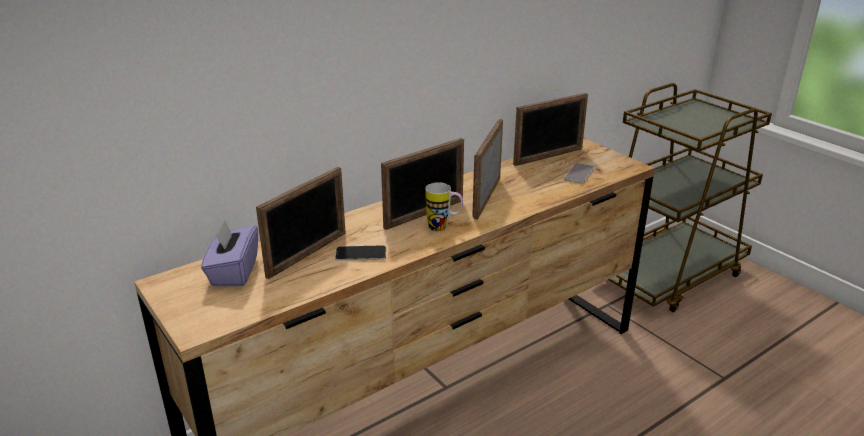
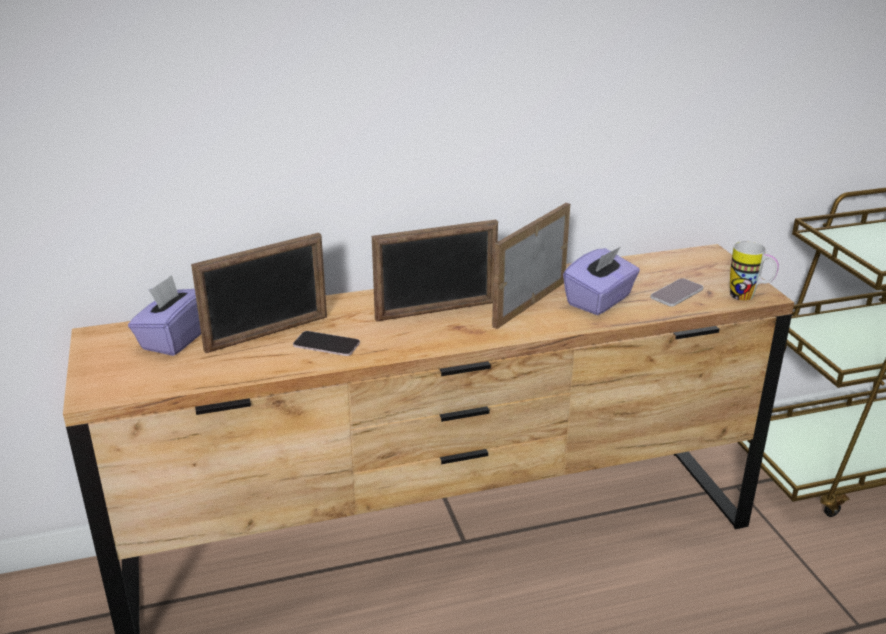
camera: 20 degrees right, 0 degrees up
(444, 228) = (447, 331): mug -> mug (748, 298)
(533, 187) = (599, 301): none -> purple tissue box
(548, 157) = (651, 264): picture frame -> none

